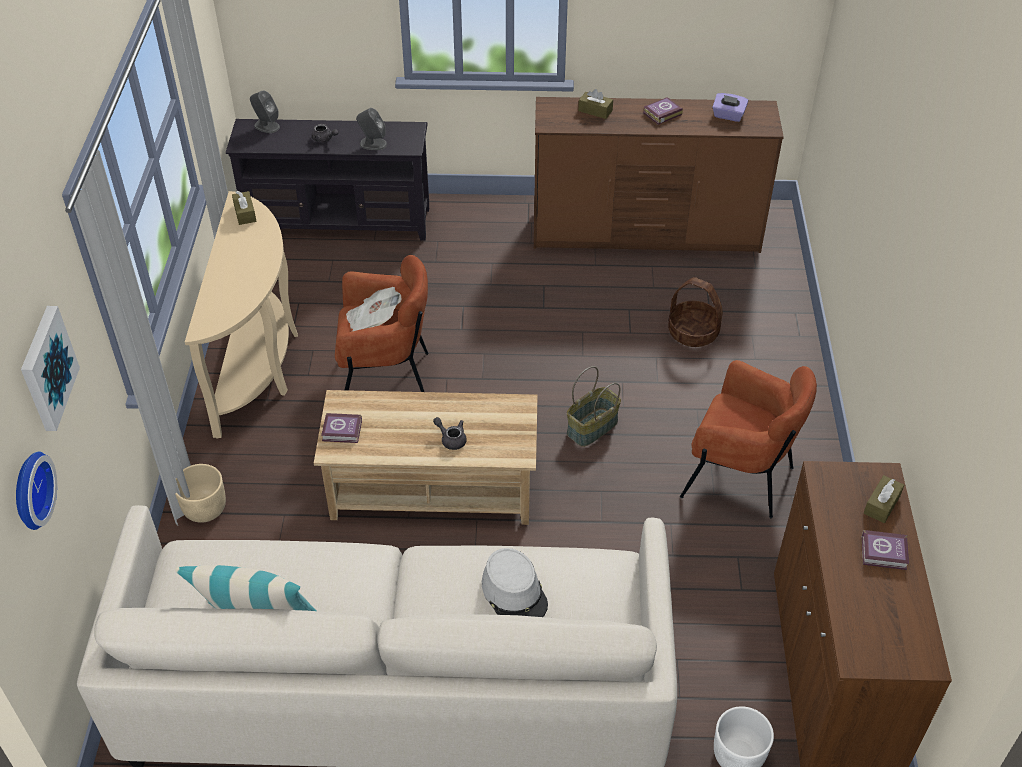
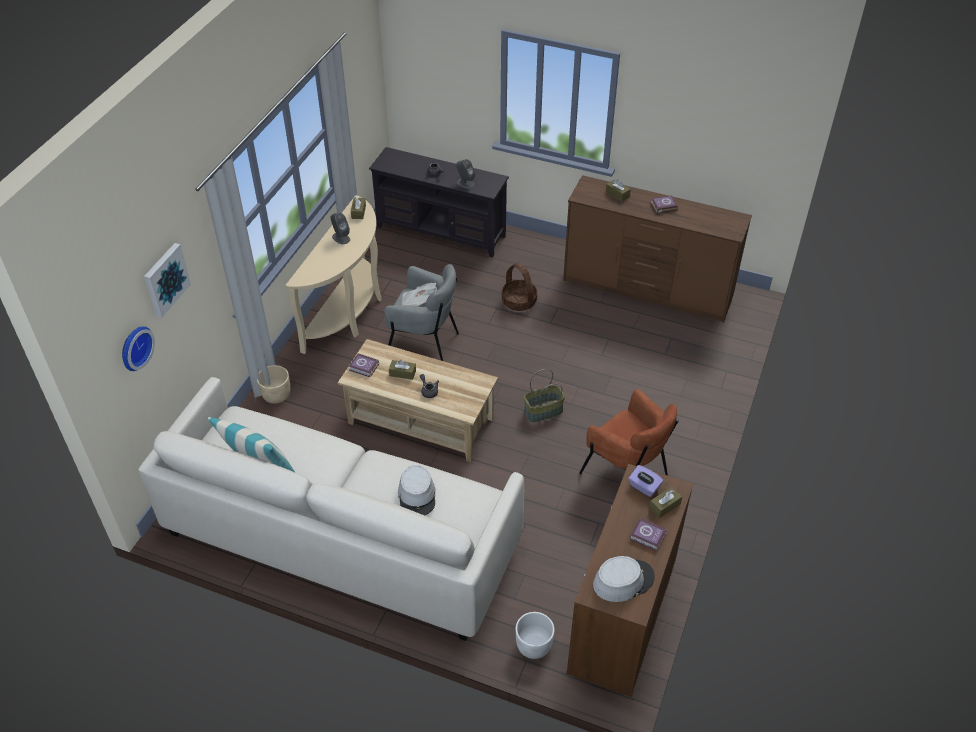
camera: 20 degrees right, 0 degrees up
(266, 126) = (402, 156): grey speaker -> grey speaker (341, 237)
(385, 377) = (424, 342): brown armchair -> grey armchair
(402, 424) = (402, 373): none -> brown tissue box
(692, 332) = (645, 366): basket -> basket (518, 301)
(728, 116) = (710, 218): purple tissue box -> purple tissue box (644, 487)
(887, 625) = (623, 580): none -> grey hat

